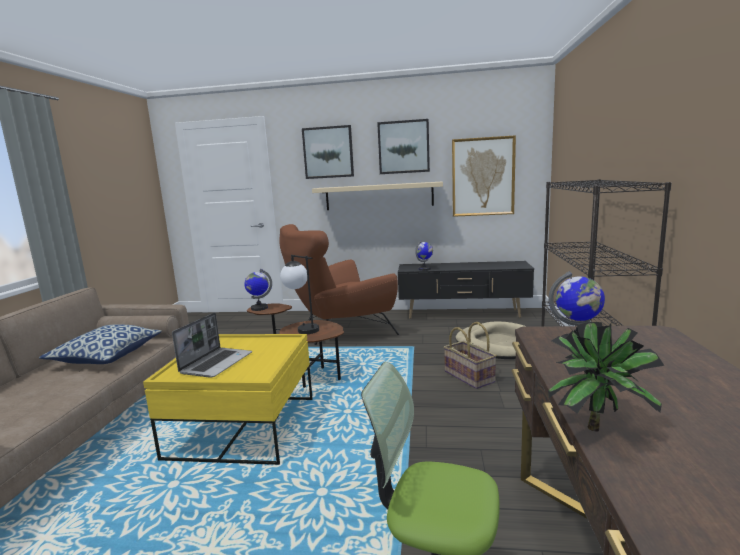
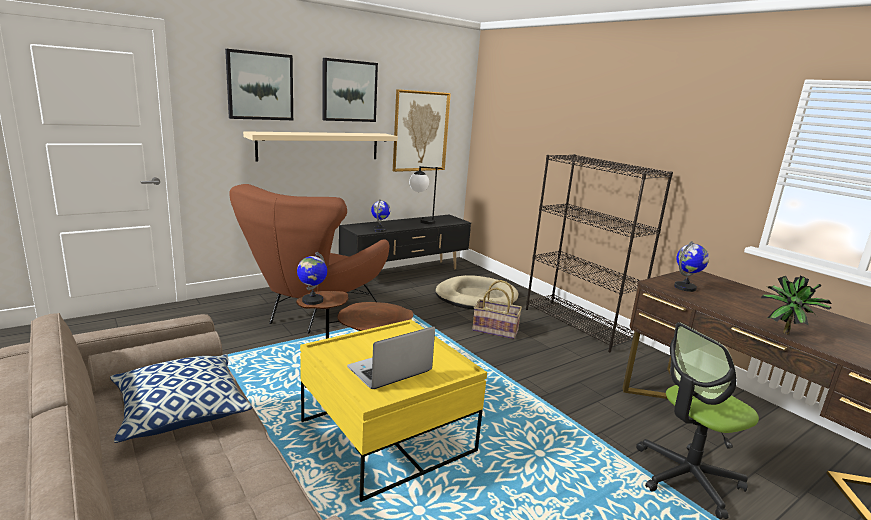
camera: 45 degrees left, 5 degrees up
(217, 363) = (389, 371): laptop -> laptop turned 105 degrees counterclockwise
(302, 328) = (364, 315): table lamp -> table lamp (421, 221)

